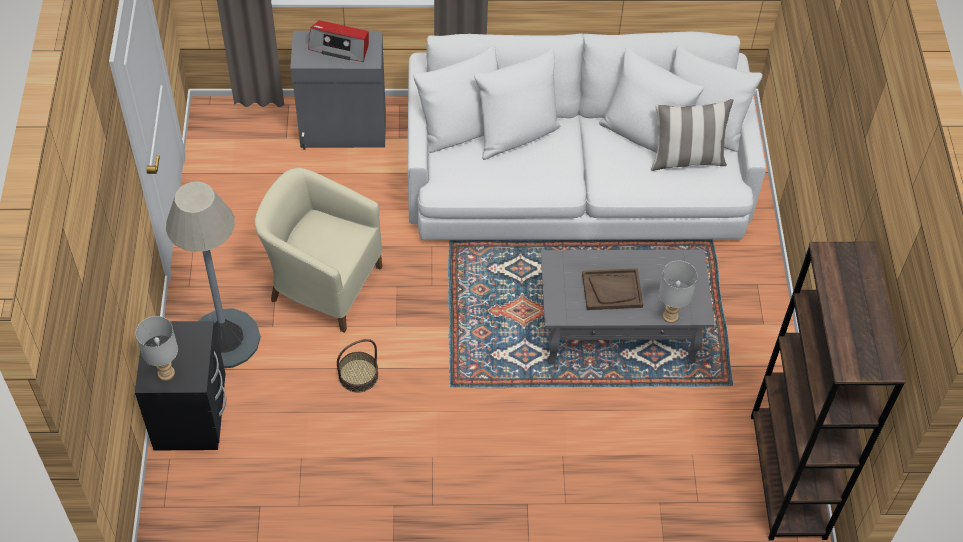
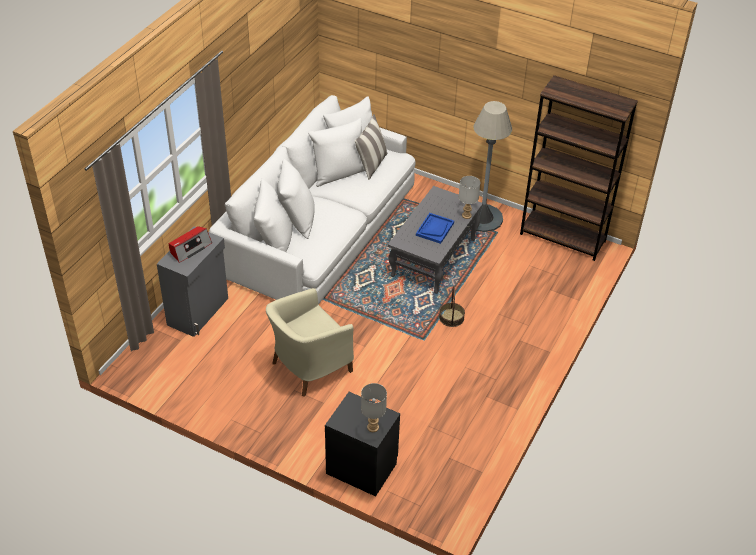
camera: 60 degrees left, 10 degrees down
(225, 338) = (316, 429): grey floor lamp -> grey floor lamp (482, 218)
(358, 375) = (388, 377): basket -> basket (451, 317)
(612, 290) = (435, 229): brown tray -> blue tray

